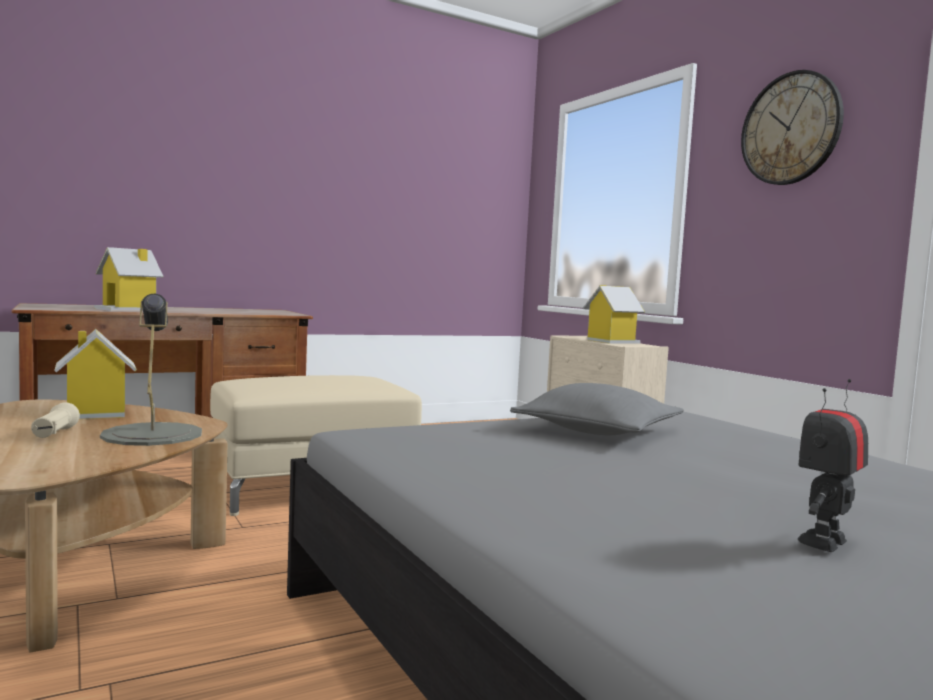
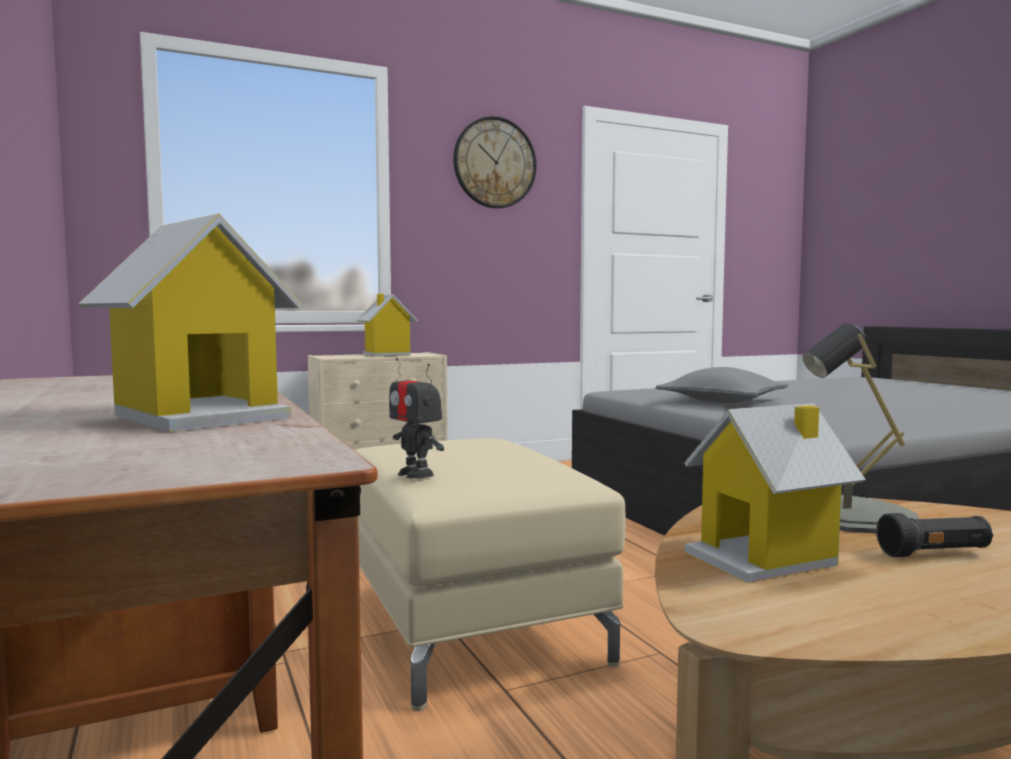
camera: 85 degrees left, 0 degrees up
(54, 434) = (935, 554): beige flashlight -> black flashlight
(824, 542) = (922, 396): toy robot -> toy robot (416, 474)

